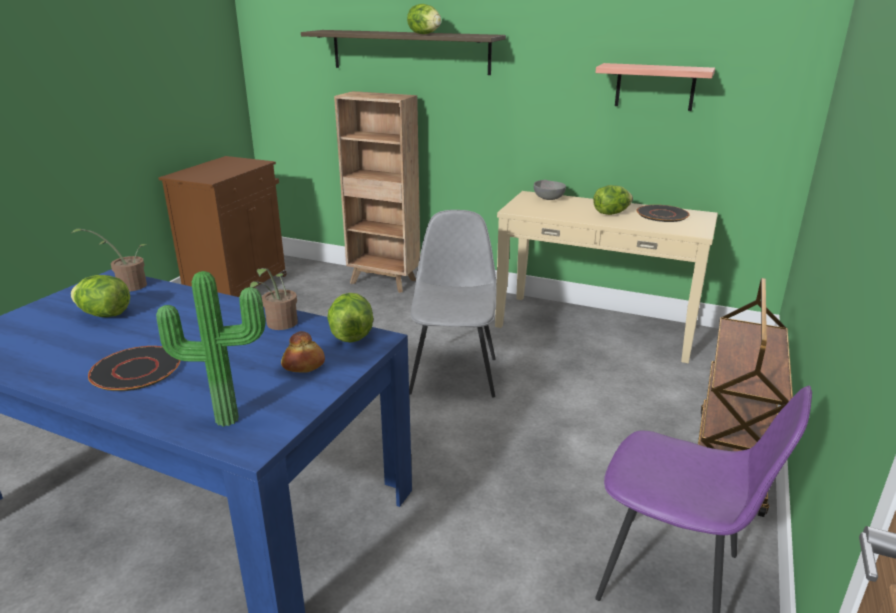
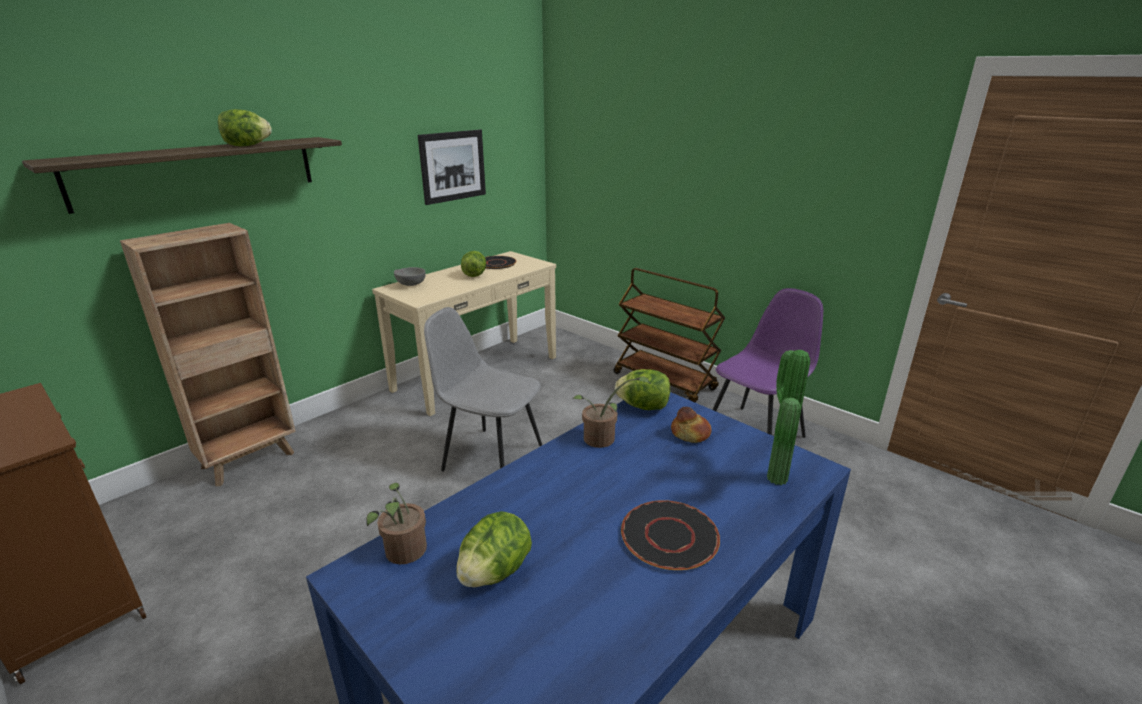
camera: 70 degrees left, 0 degrees up
(655, 87) = (453, 166): shelf -> picture

